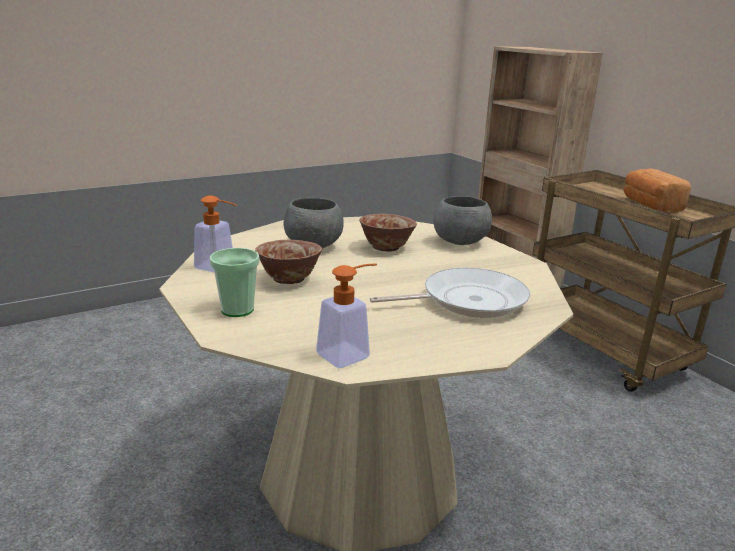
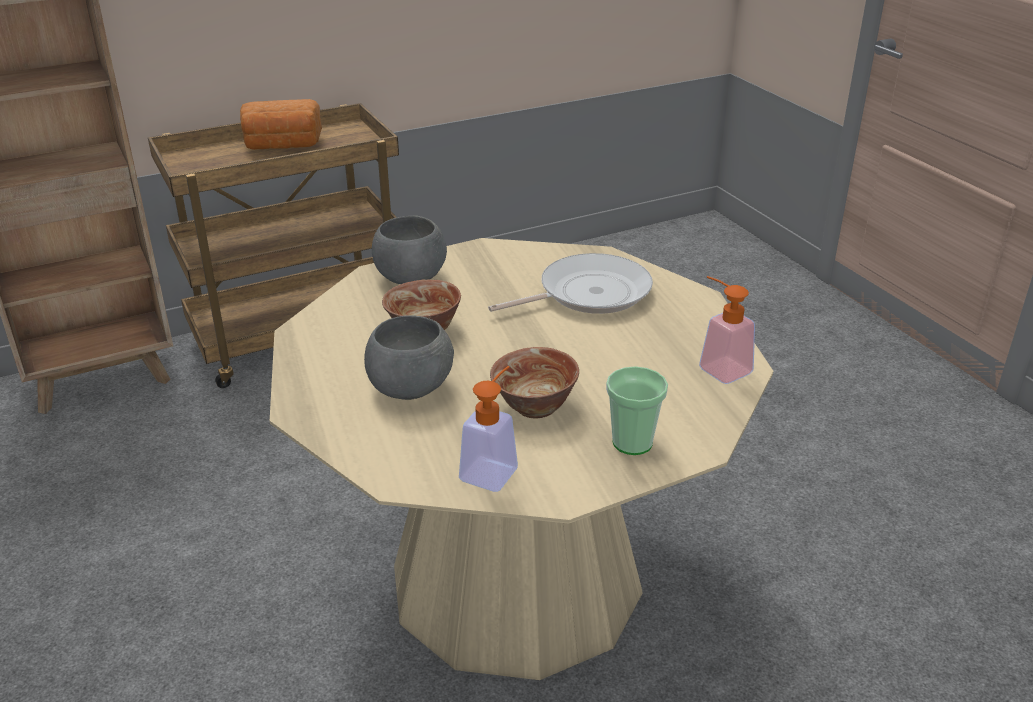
camera: 85 degrees left, 10 degrees up
(467, 300) = (588, 293): frying pan -> frying pan turned 75 degrees clockwise

